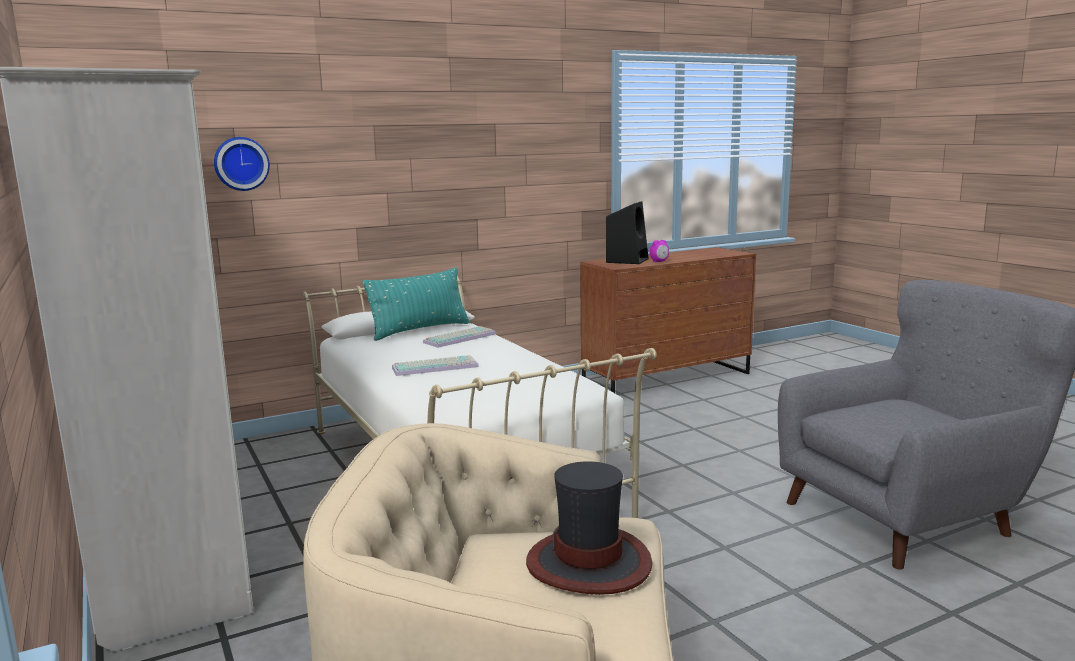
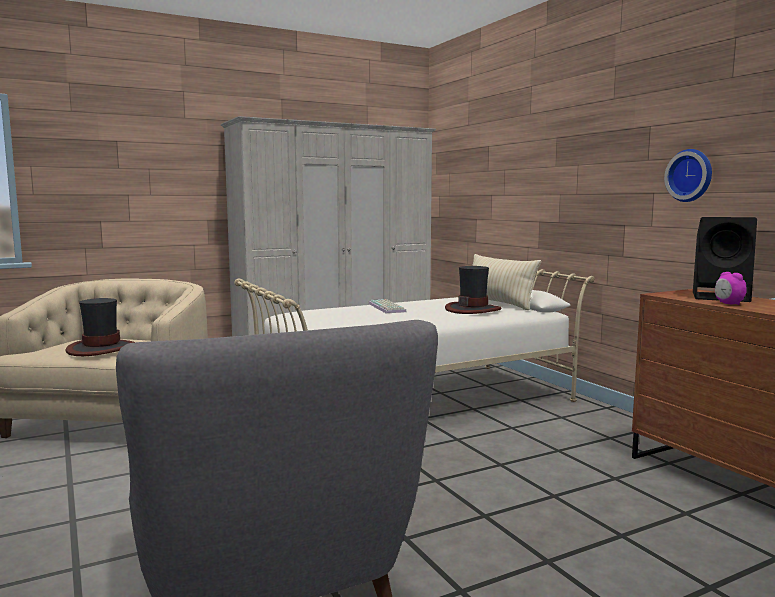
camera: 90 degrees right, 5 degrees down
(241, 163) = (487, 170): wall clock -> wall clock (690, 175)
(420, 330) = (498, 304): turquoise pillow -> beige pillow
(460, 338) = (473, 309): keyboard -> hat

